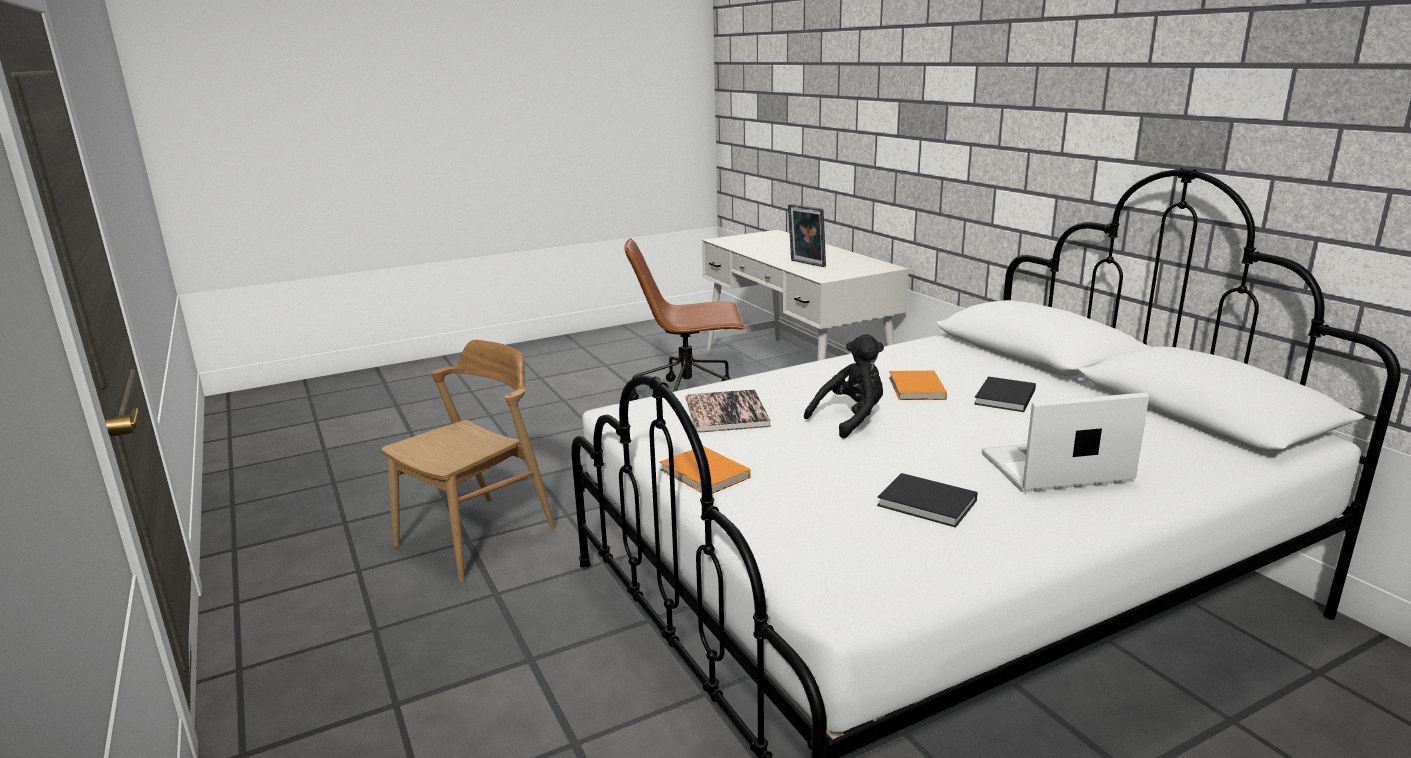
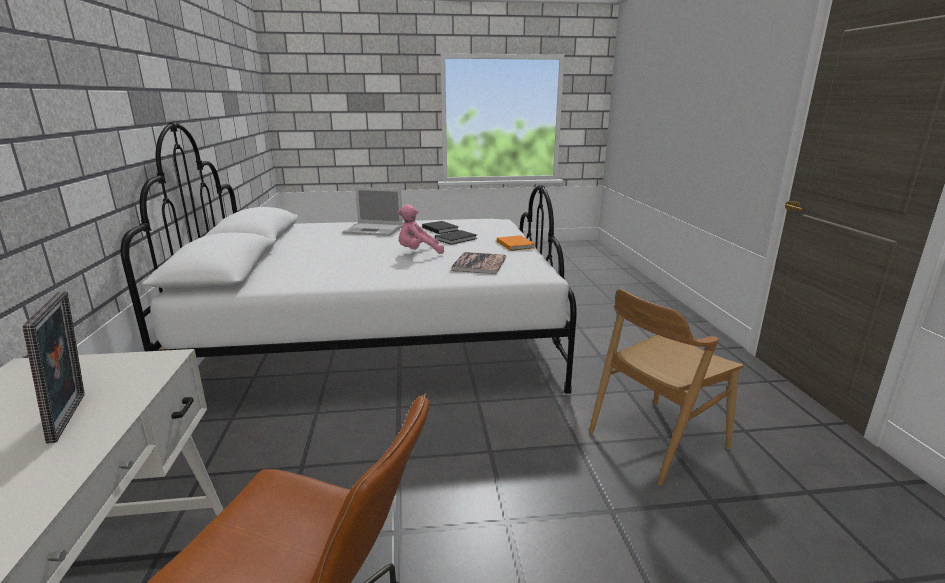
camera: 160 degrees left, 0 degrees up
(851, 419) = (418, 252): black plush toy -> pink plush toy
(916, 389) = (354, 260): orange book -> none
(1003, 398) = (323, 250): black book -> black book (457, 239)

